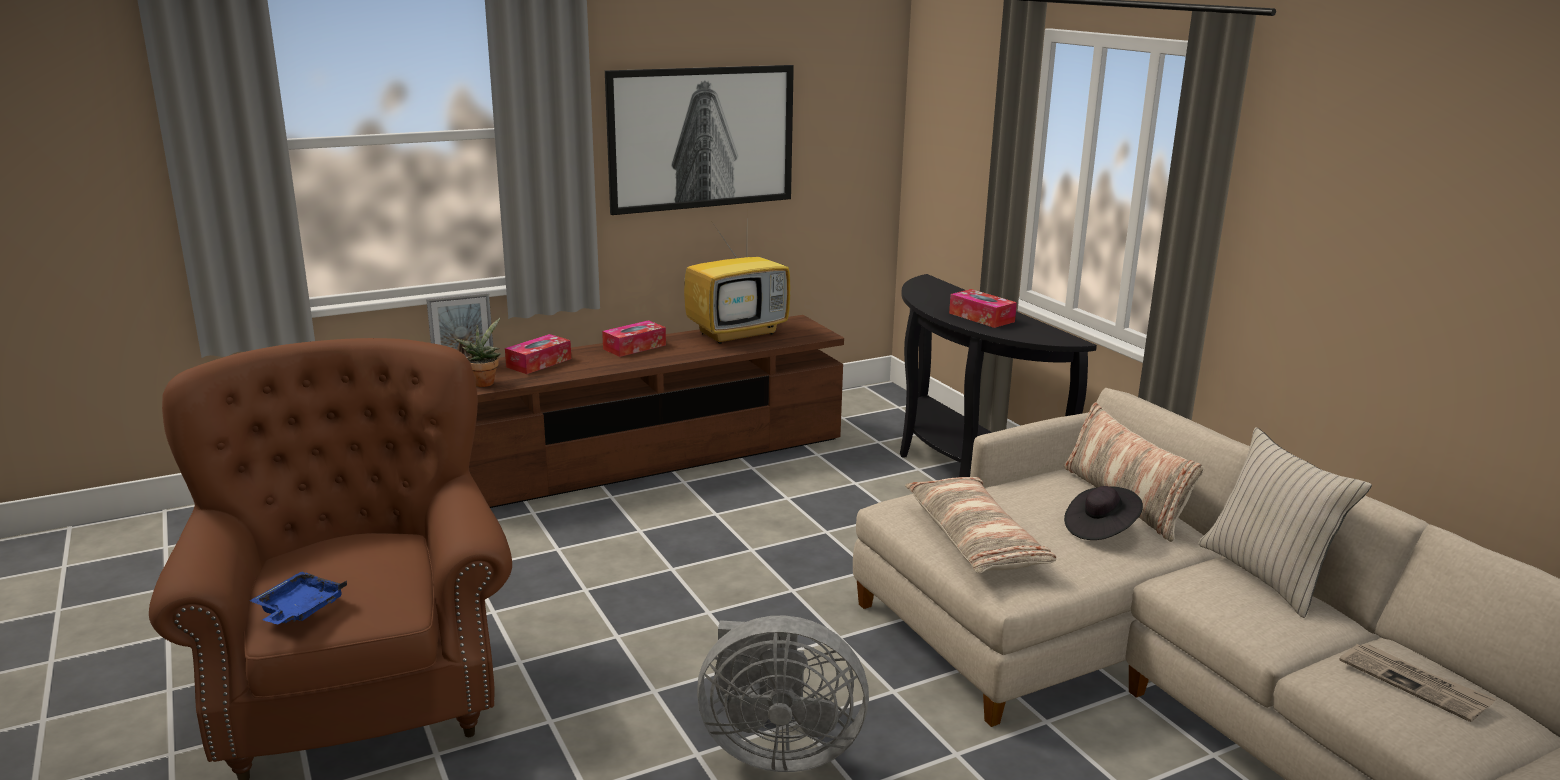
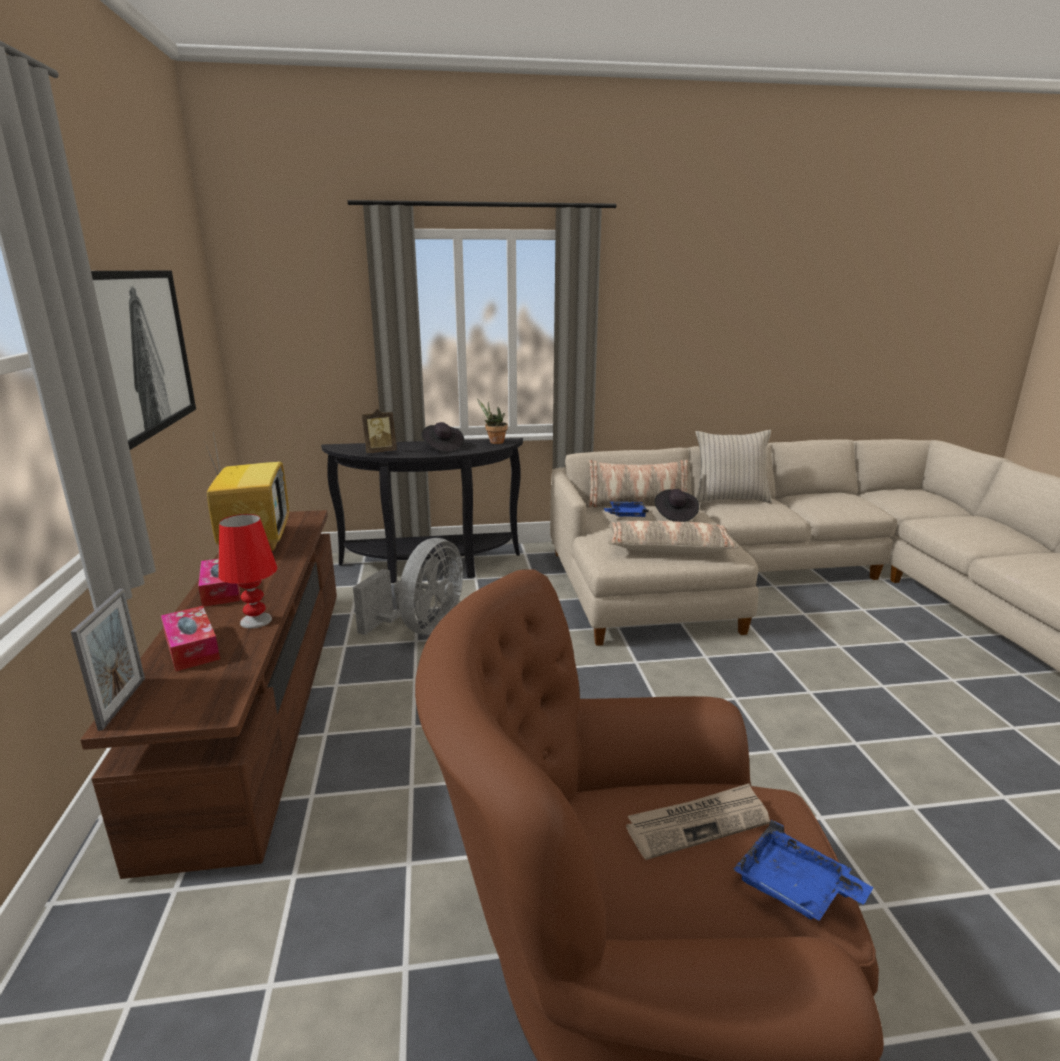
camera: 70 degrees left, 0 degrees up
(484, 382) = (210, 691): potted plant -> potted plant (494, 442)
(589, 369) = (256, 620): none -> red table lamp
(776, 749) = (768, 714): grey fan -> grey fan (422, 628)
(928, 297) = (380, 451): none -> picture frame
(981, 317) = (442, 448): tissue box -> black hat
(1057, 494) = (626, 515): none -> blue tray
(1414, 684) = (830, 500): newspaper -> newspaper (698, 823)

